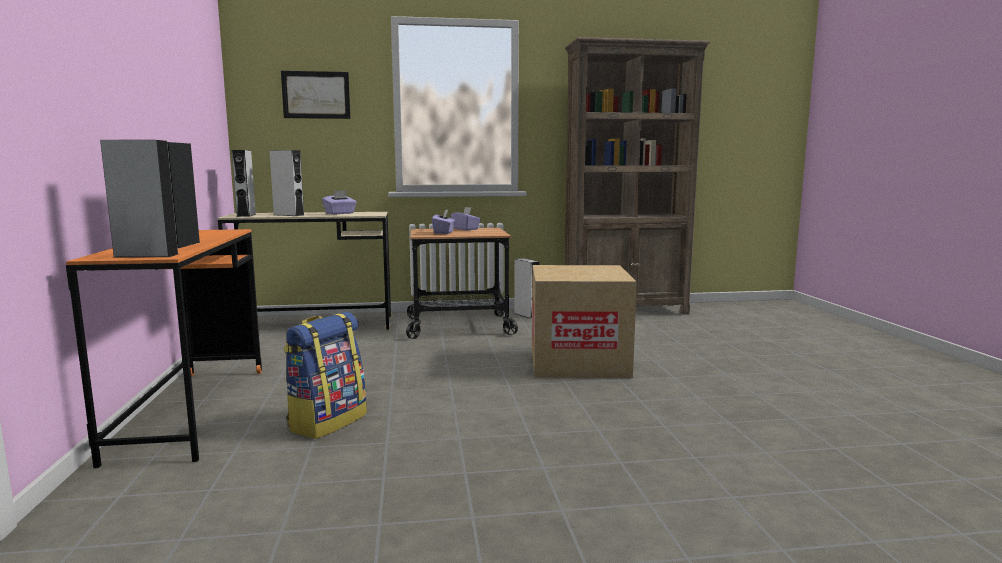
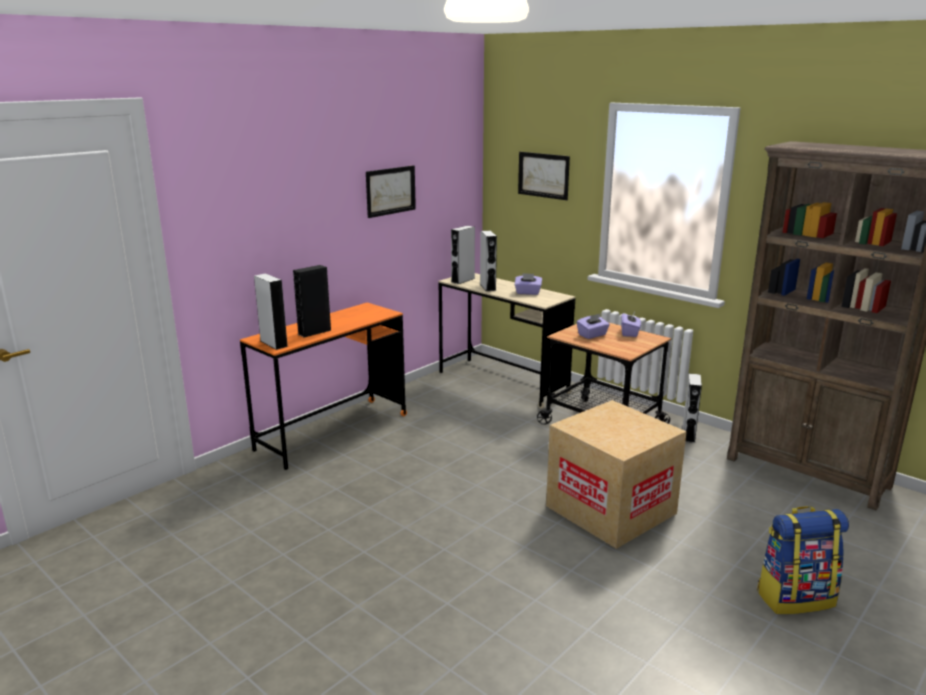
camera: 50 degrees right, 10 degrees up
(173, 85) = (390, 191): none -> picture
(327, 422) = (370, 475): backpack -> backpack (795, 597)

